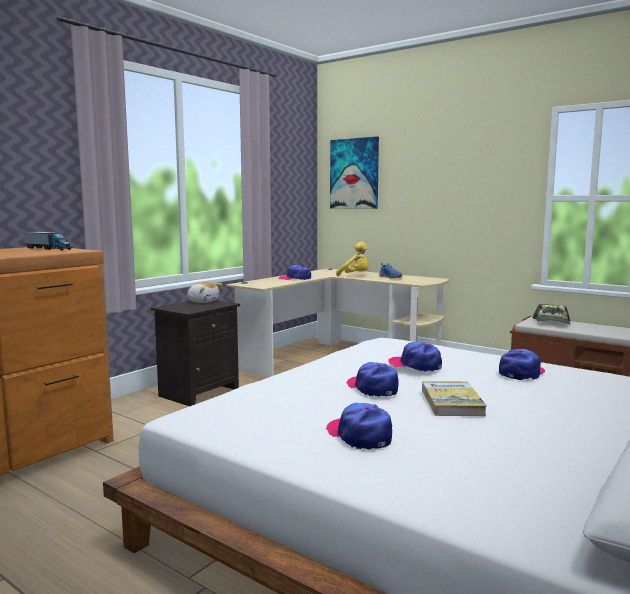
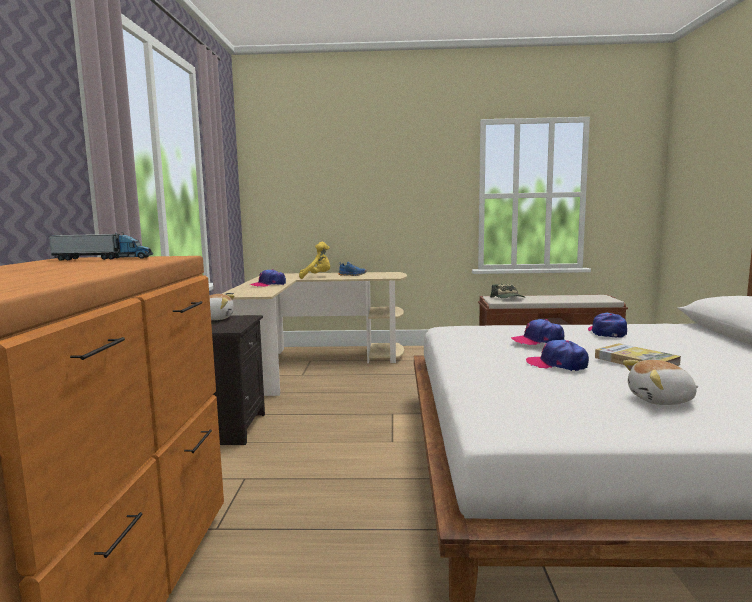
camera: 35 degrees left, 0 degrees up
(354, 174) = (287, 174): picture -> none
(359, 435) = (661, 400): cap -> plush toy

